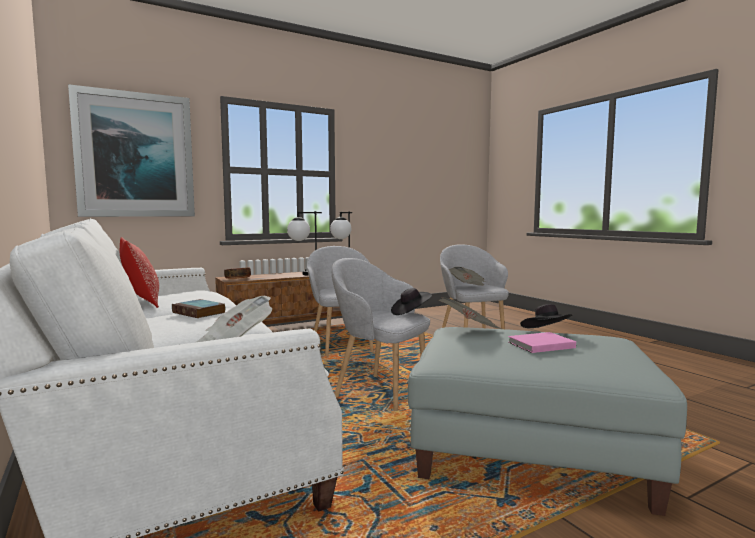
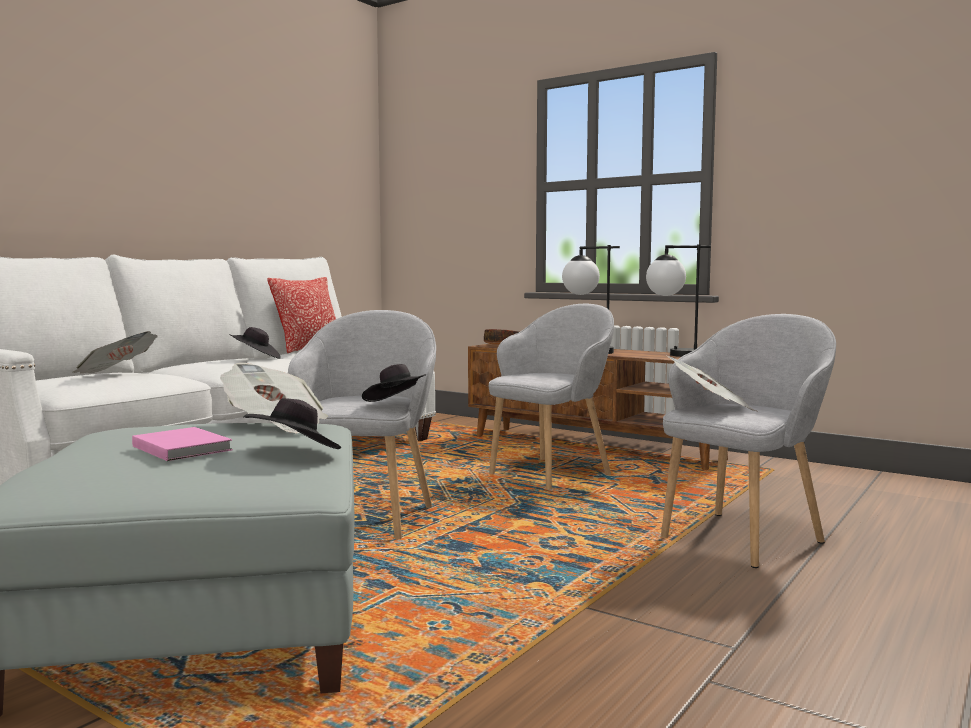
camera: 65 degrees right, 0 degrees up
(135, 155) = (447, 181): picture -> none
(200, 312) = (256, 358): book -> black hat

